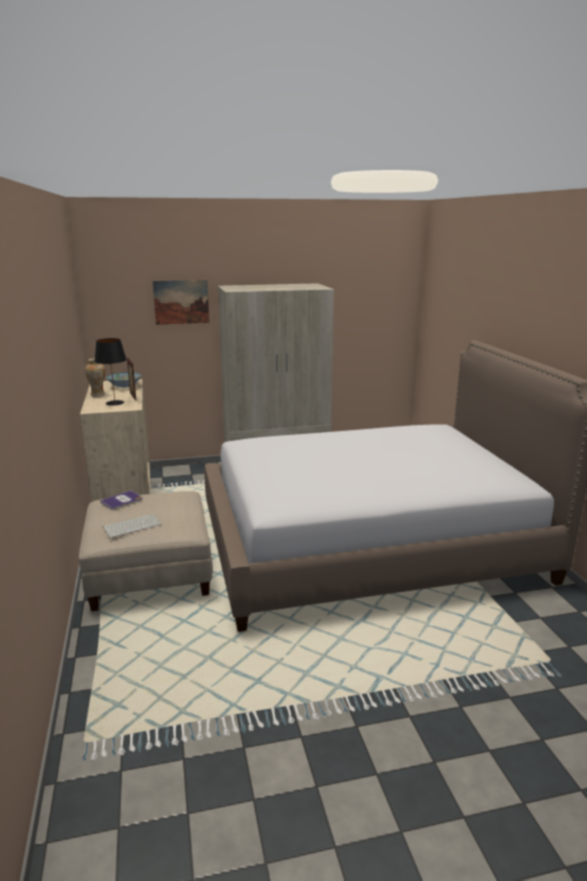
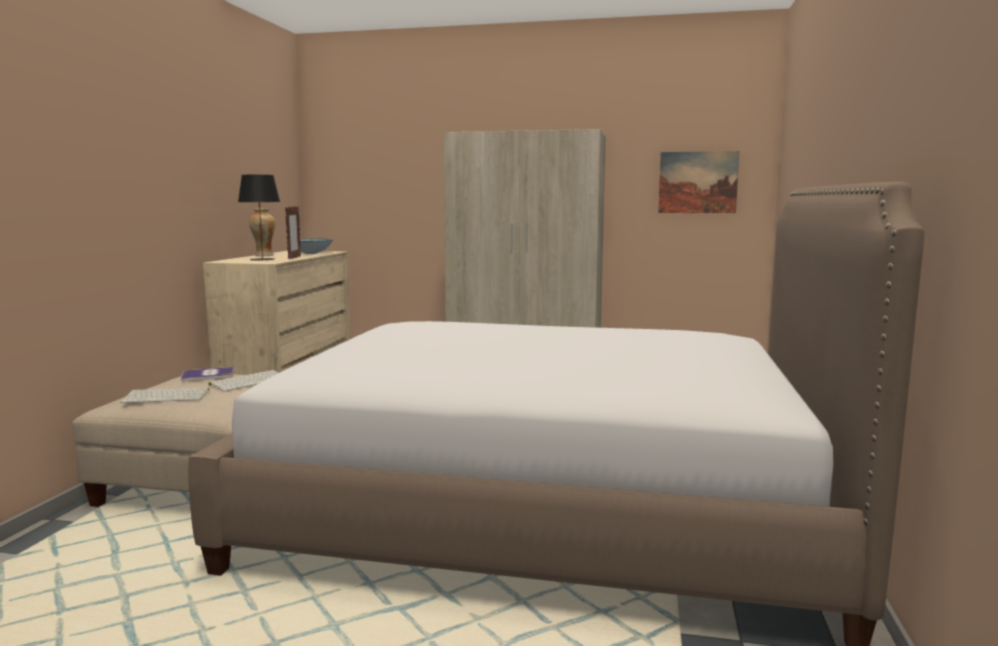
camera: 25 degrees right, 10 degrees down
(164, 501) = (249, 381): none -> keyboard
(181, 302) = (419, 161): picture -> picture (698, 182)

